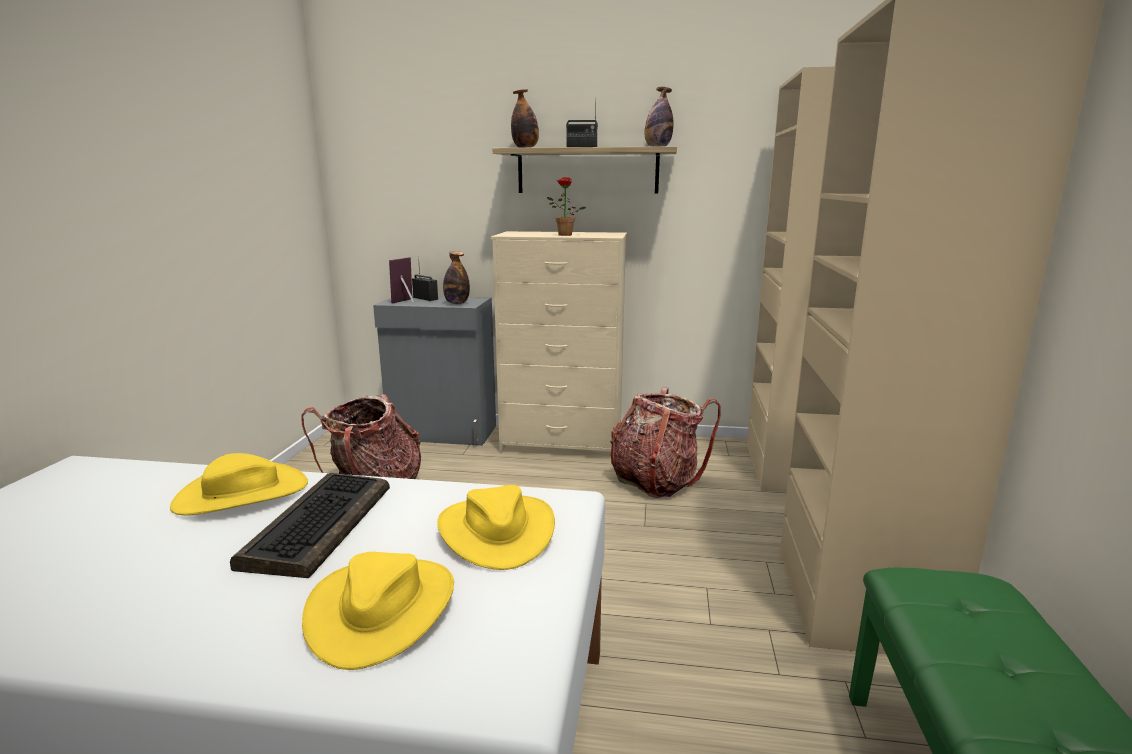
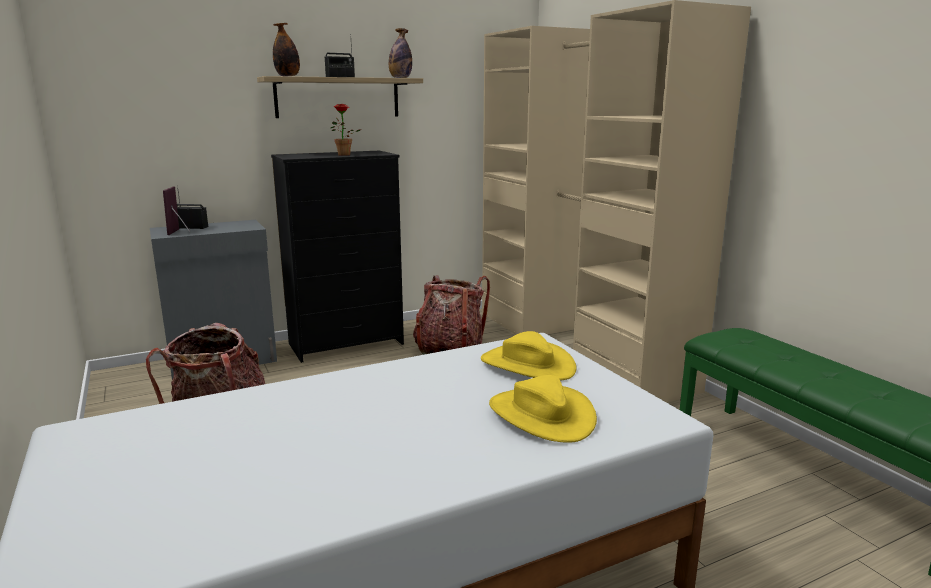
camera: 35 degrees left, 0 degrees up
(241, 494) = (303, 399): yellow hat -> none
(319, 524) = (408, 395): keyboard -> none
(457, 303) = (237, 227): bottle -> none
(562, 444) = (347, 344): beige dresser -> black dresser

